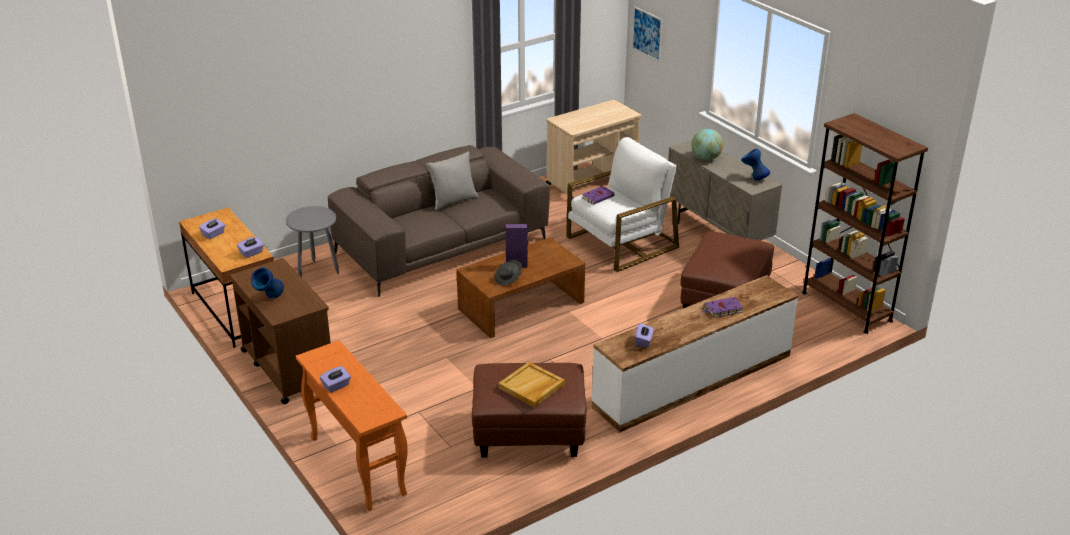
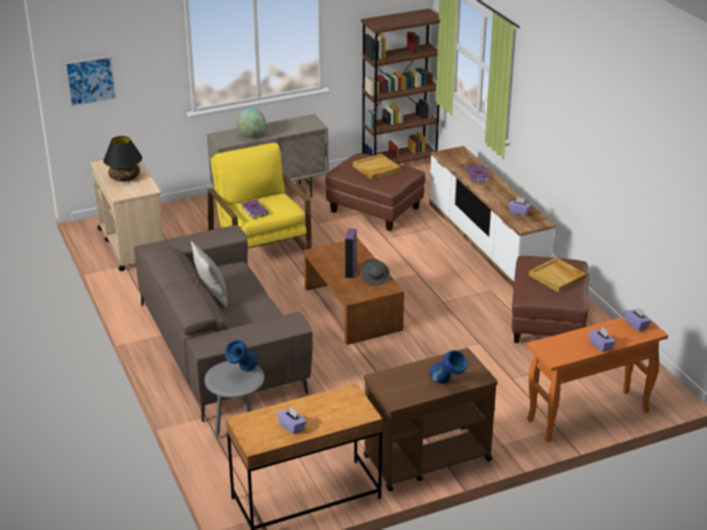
camera: 80 degrees left, 0 degrees up
(251, 253) = (346, 397): purple tissue box -> purple tissue box (636, 325)
(591, 116) = (124, 177): none -> black table lamp
(621, 243) = (260, 244): white armchair -> yellow armchair
(730, 254) = (376, 168): none -> beige tray
(753, 178) = (299, 122): blue vase -> blue vase (242, 371)

